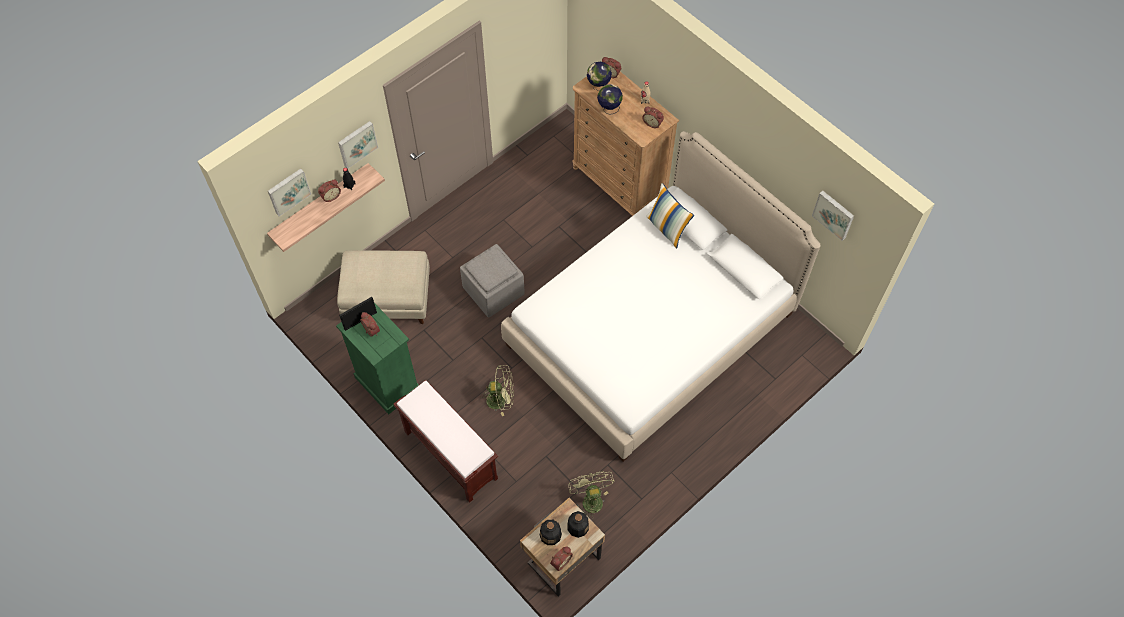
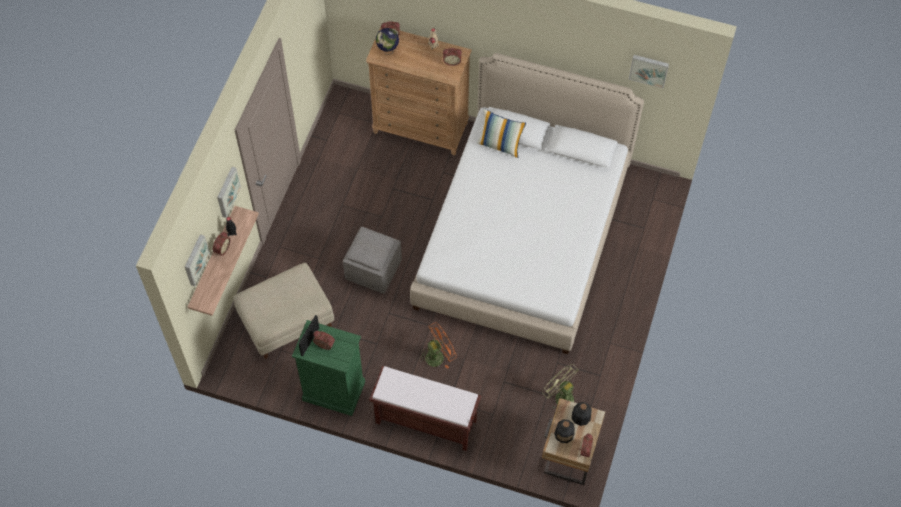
camera: 30 degrees left, 0 degrees up
(501, 399) = (438, 355): green fan -> orange fan
(609, 109) = (409, 66): globe -> none

